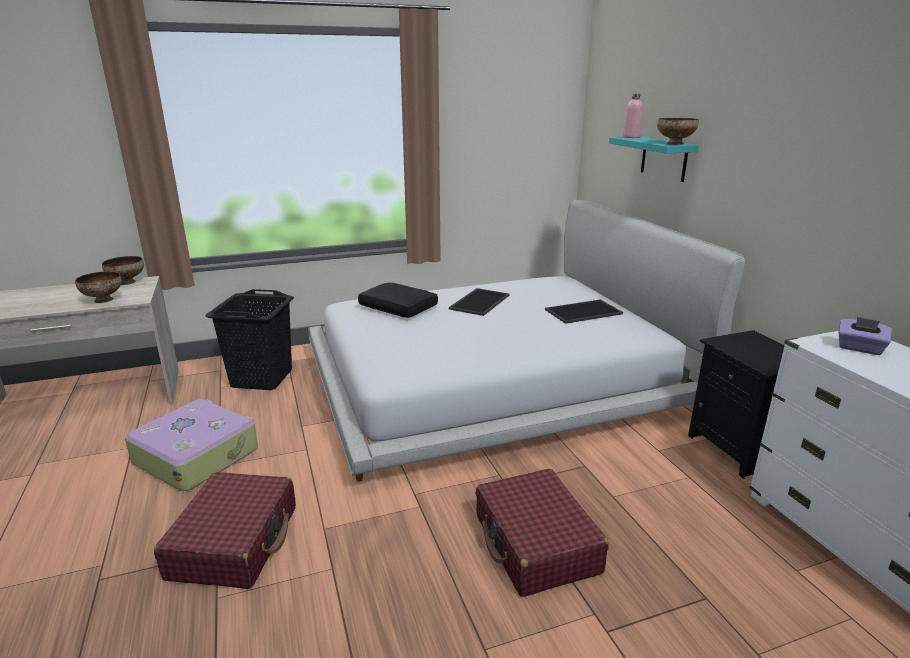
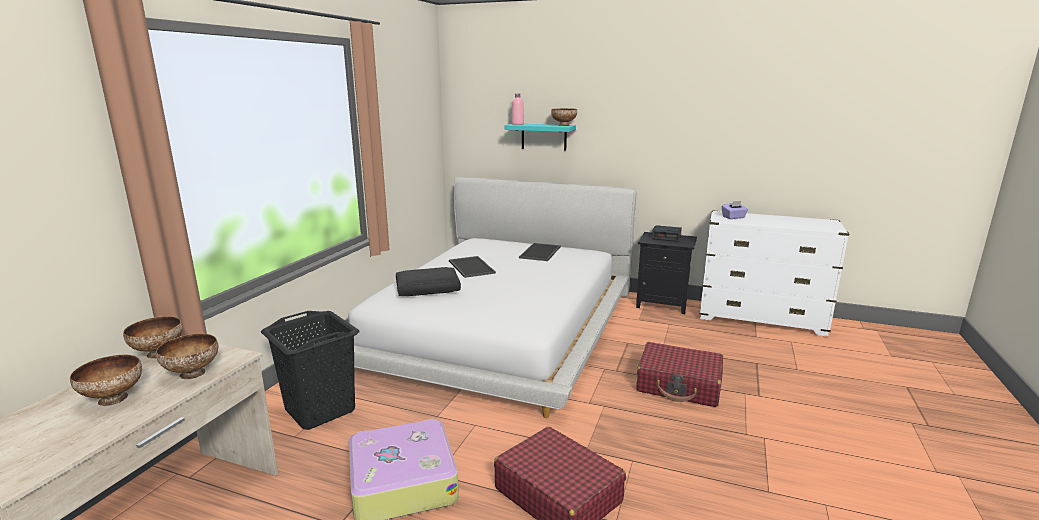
camera: 50 degrees left, 5 degrees down
(58, 298) = (114, 398): none -> bowl
(766, 348) = (666, 237): none -> alarm clock

